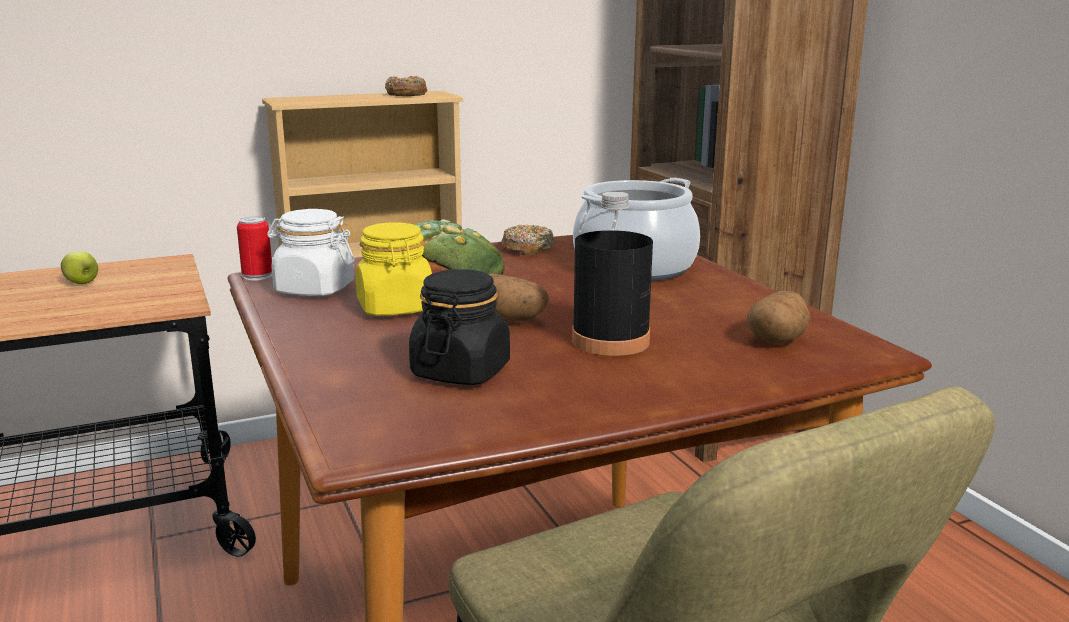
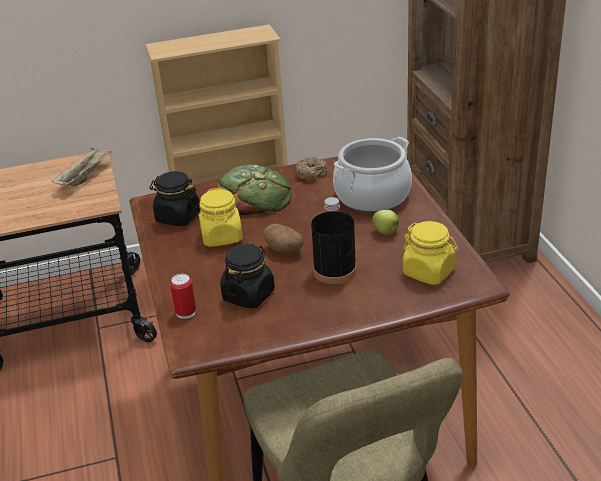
camera: 10 degrees right, 15 degrees up
(82, 283) = (44, 182): apple -> apple (386, 232)
(151, 278) = (84, 177): none -> beige tray
(257, 276) = (146, 203): can -> can (186, 312)
(314, 289) = (178, 217): white jar -> black jar
(406, 94) = (241, 35): donut -> none
(777, 339) = (429, 272): potato -> yellow jar

